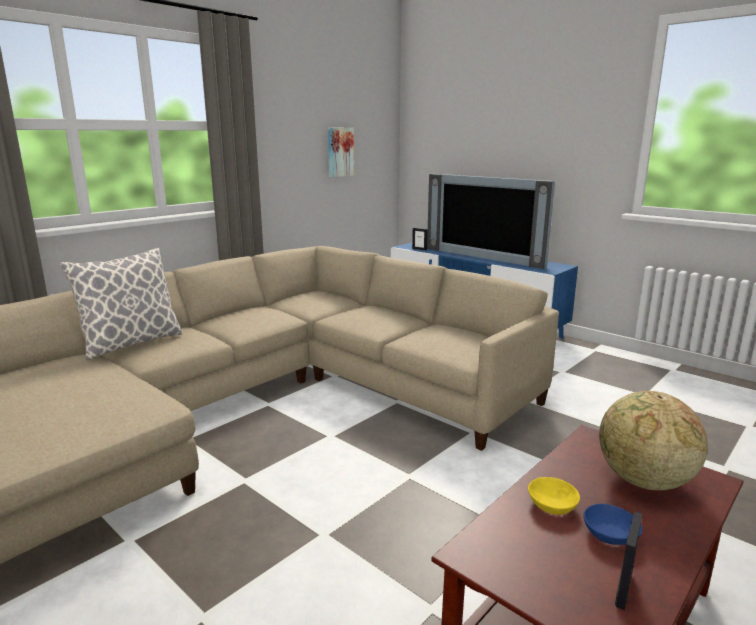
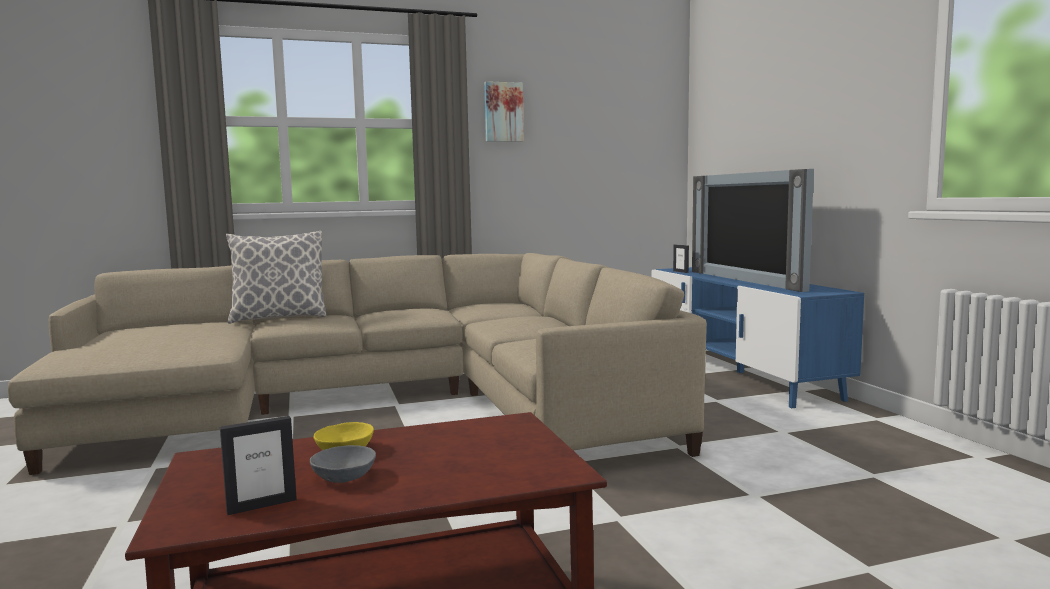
camera: 30 degrees right, 10 degrees down
(339, 152) = (591, 154): picture -> picture (503, 112)
(611, 534) = (346, 477): blue bowl -> grey bowl
(643, 481) = (481, 456): globe -> none

